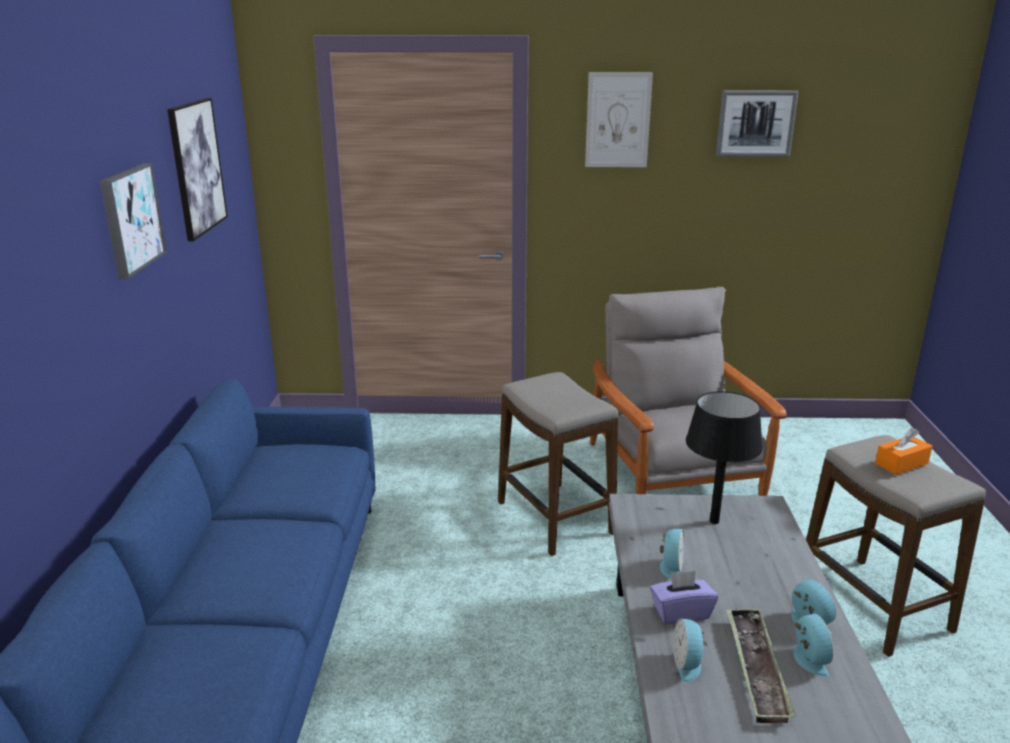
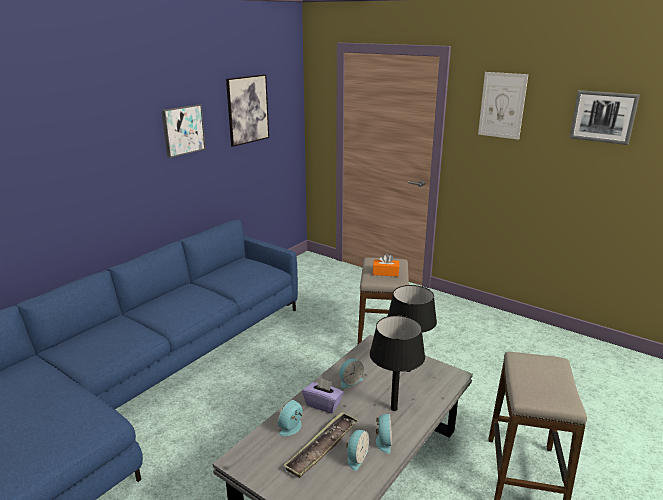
camera: 35 degrees right, 0 degrees up
(673, 474) = (482, 349): grey armchair -> none
(763, 577) = (393, 408): none -> black table lamp
(901, 463) = (545, 378): orange tissue box -> orange tissue box (385, 273)

